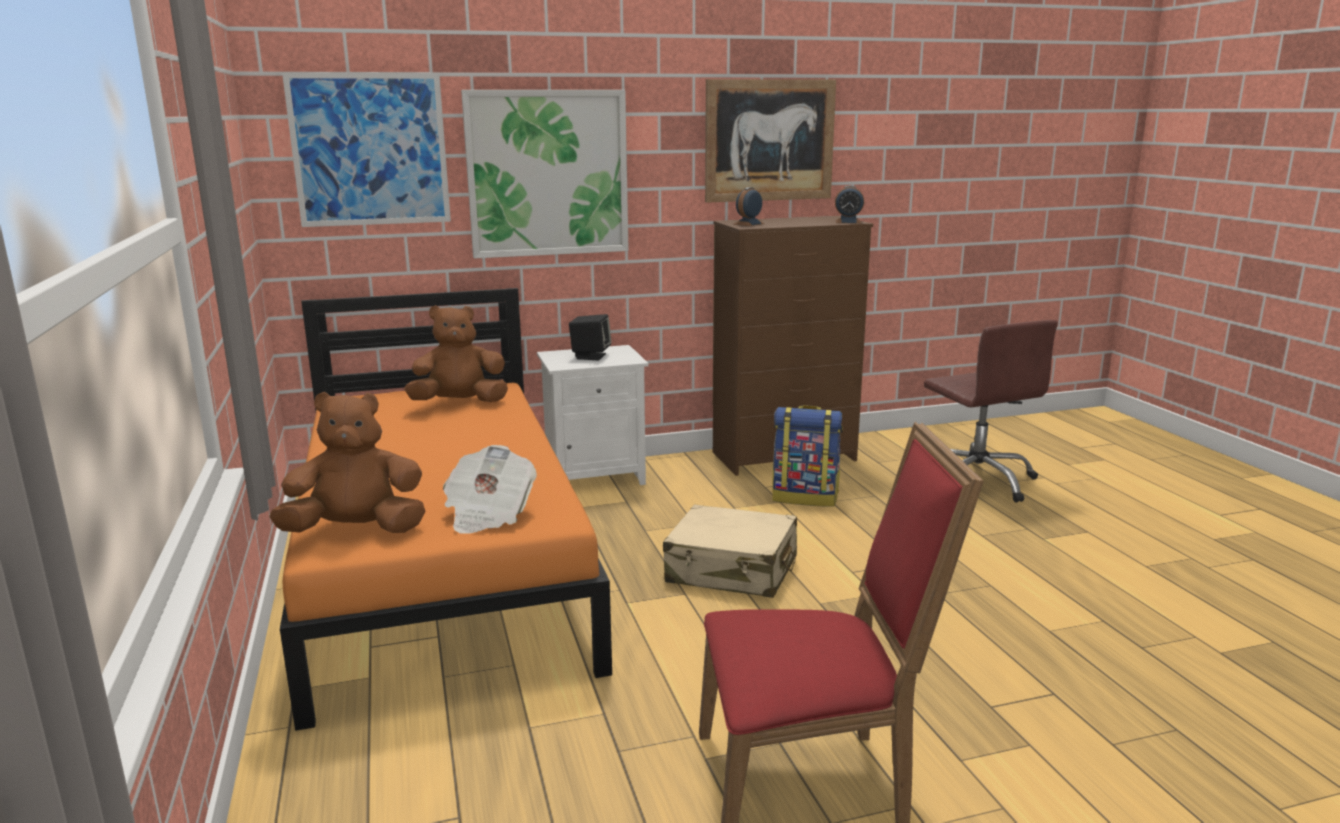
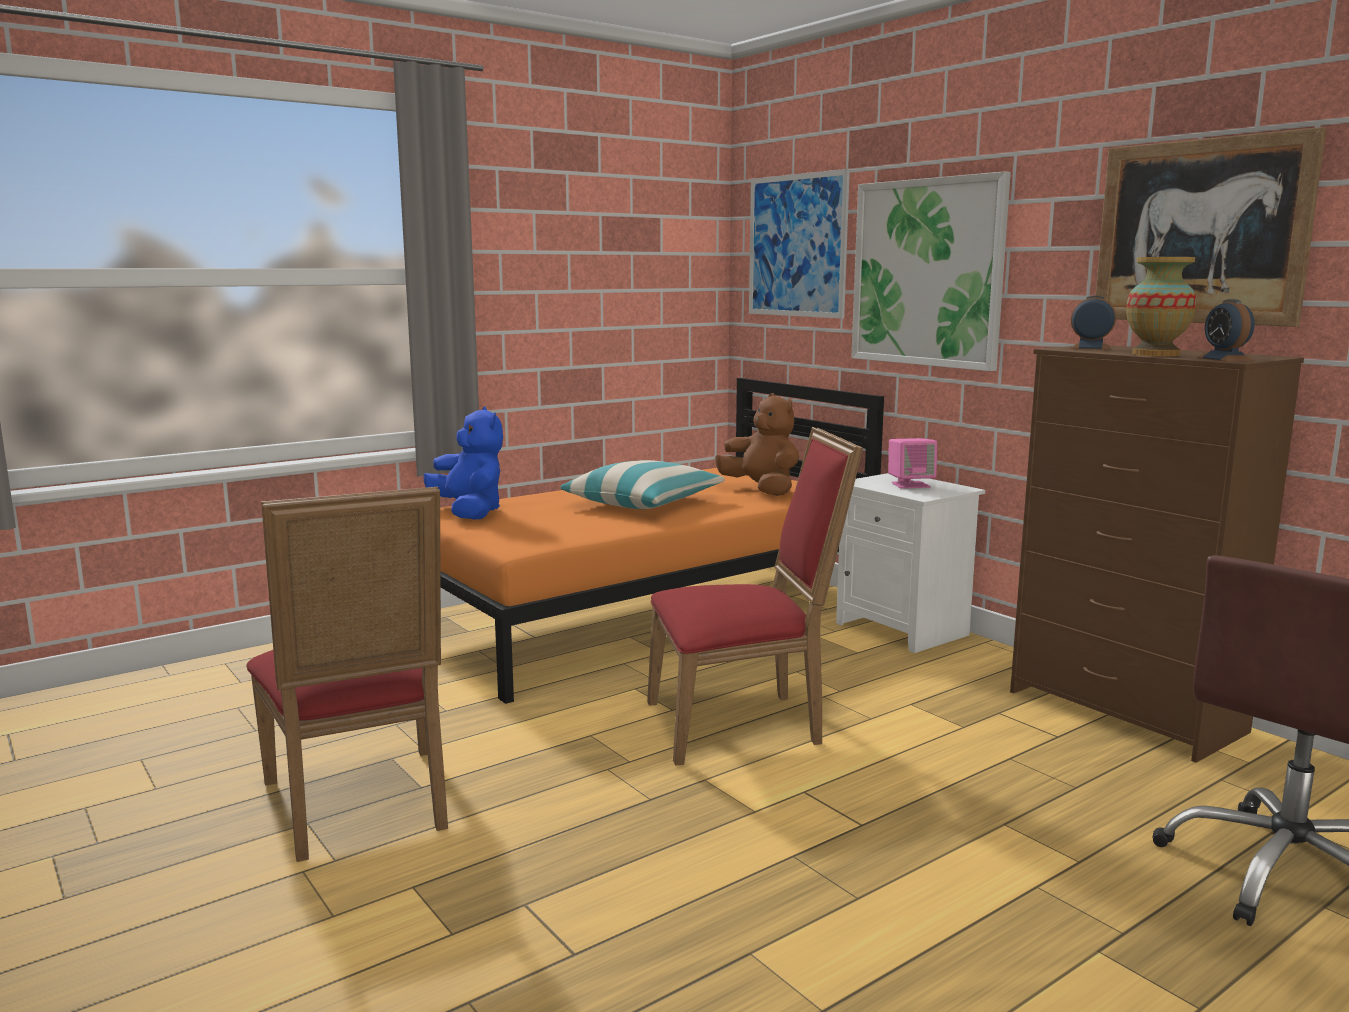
camera: 70 degrees right, 5 degrees down
(357, 531) = (469, 513): brown plush toy -> blue plush toy
(440, 449) = (643, 503): none -> pillow
(488, 514) = (514, 531): newspaper -> none
(590, 356) = (910, 485): black speaker -> pink speaker
(732, 570) = (743, 724): beige suitcase -> red chair
(805, 497) = (1000, 740): backpack -> none
(808, 223) = (1155, 354): none -> vase

